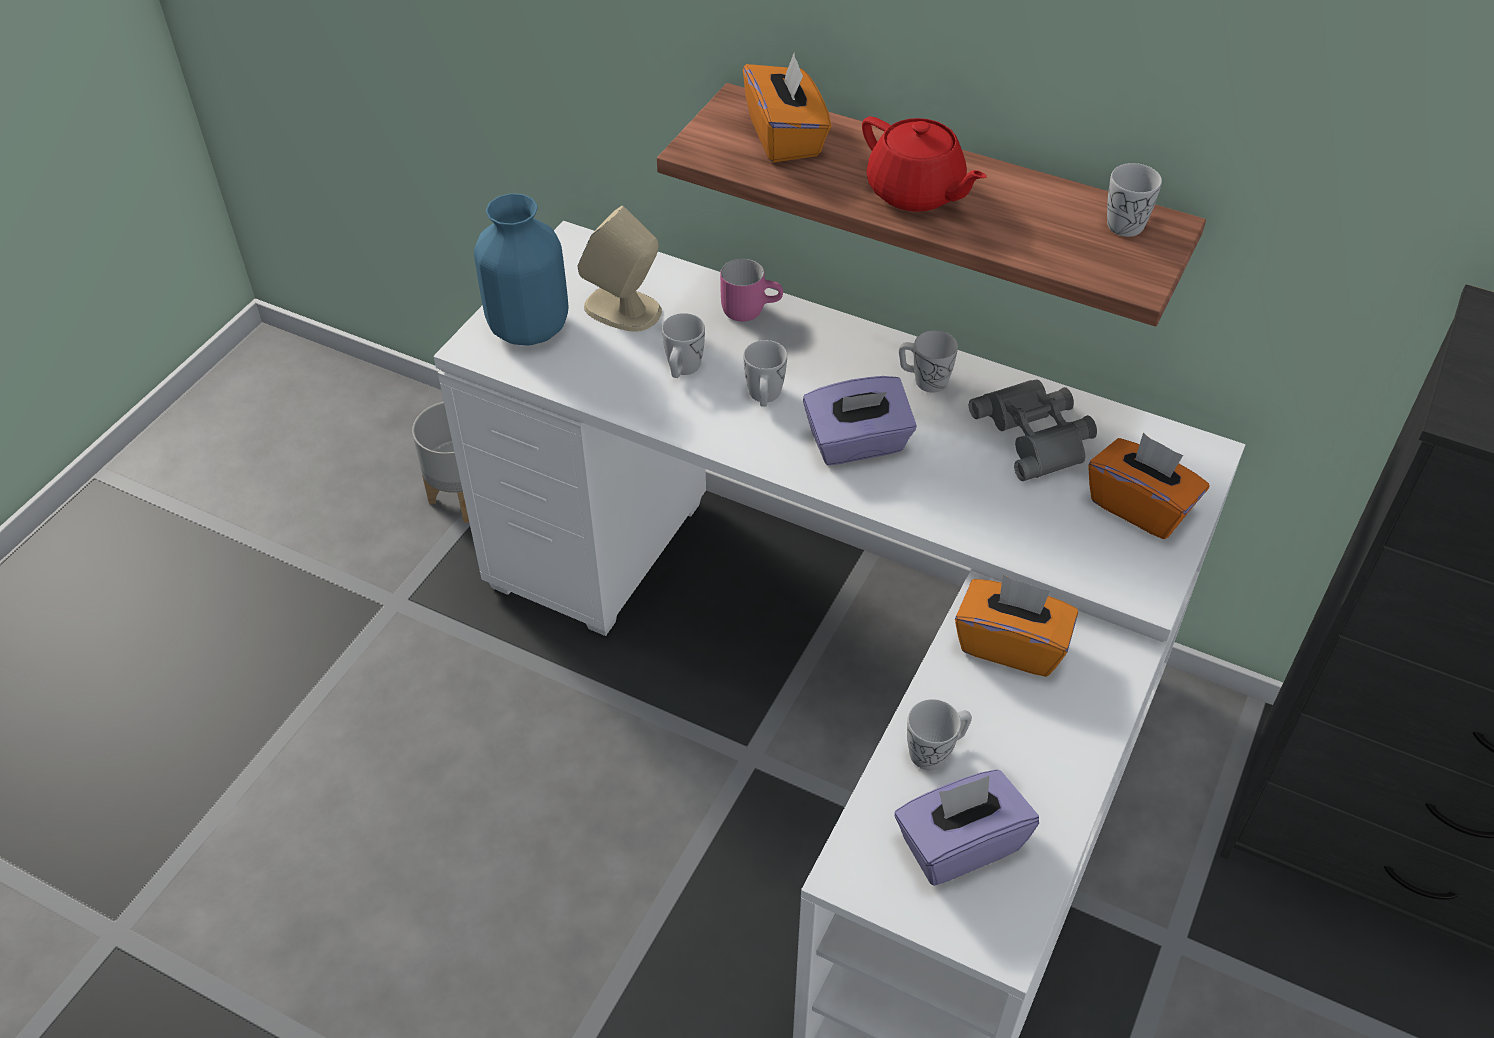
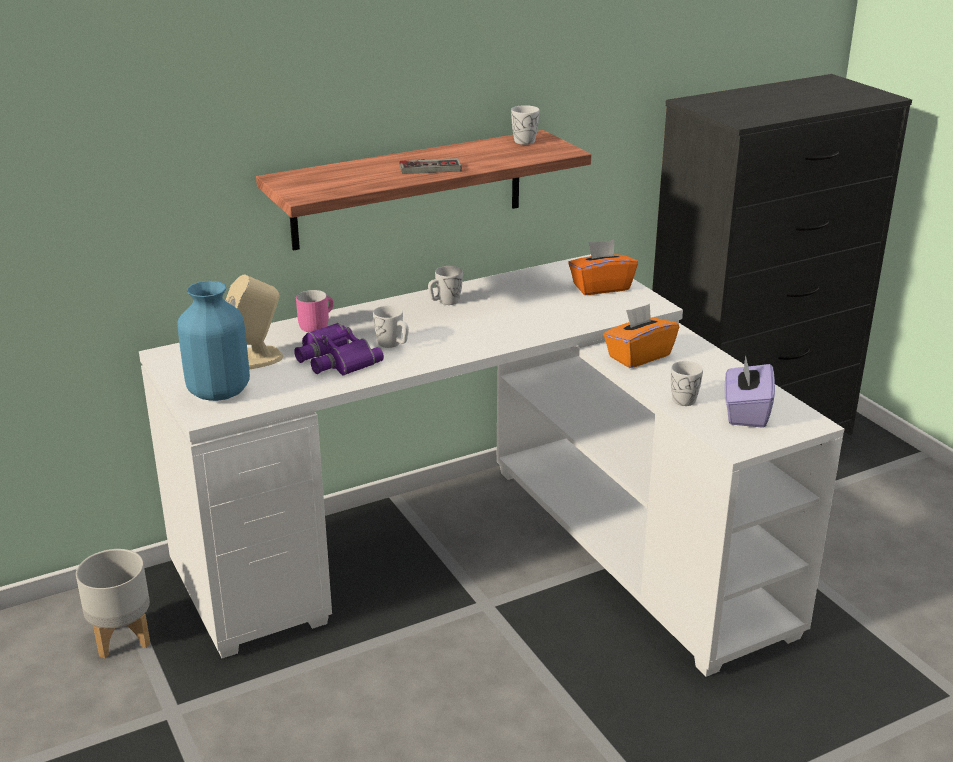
camera: 55 degrees left, 20 degrees down
(682, 370) = (334, 359): white mug -> purple binoculars
(786, 137) = (332, 176): orange tissue box -> none
(857, 444) = (465, 333): purple tissue box -> none
(916, 192) = (429, 166): red teapot -> game controller
(1037, 434) = (523, 291): grey binoculars -> none

